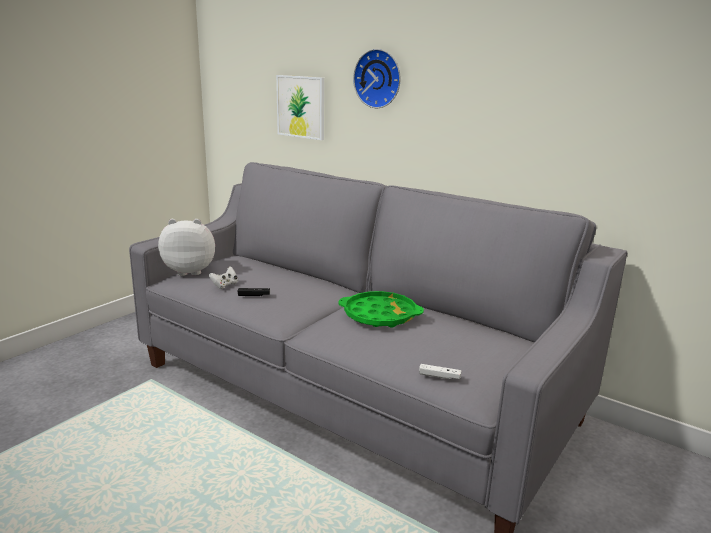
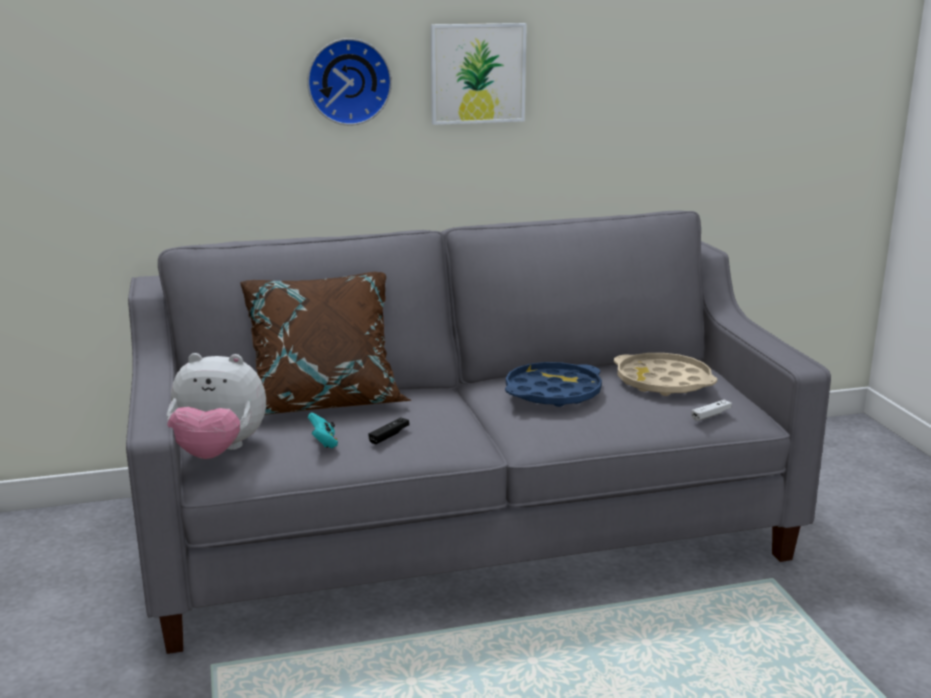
camera: 50 degrees left, 0 degrees up
(190, 271) = (218, 452): plush toy -> plush toy turned 120 degrees counterclockwise
(225, 285) = (323, 443): white game controller -> turquoise game controller
(280, 270) = (323, 400): none -> brown pillow
(301, 107) = (194, 140): picture -> picture (478, 73)
(380, 315) = (553, 392): green tray -> blue tray
(461, 342) = (663, 382): none -> beige tray

